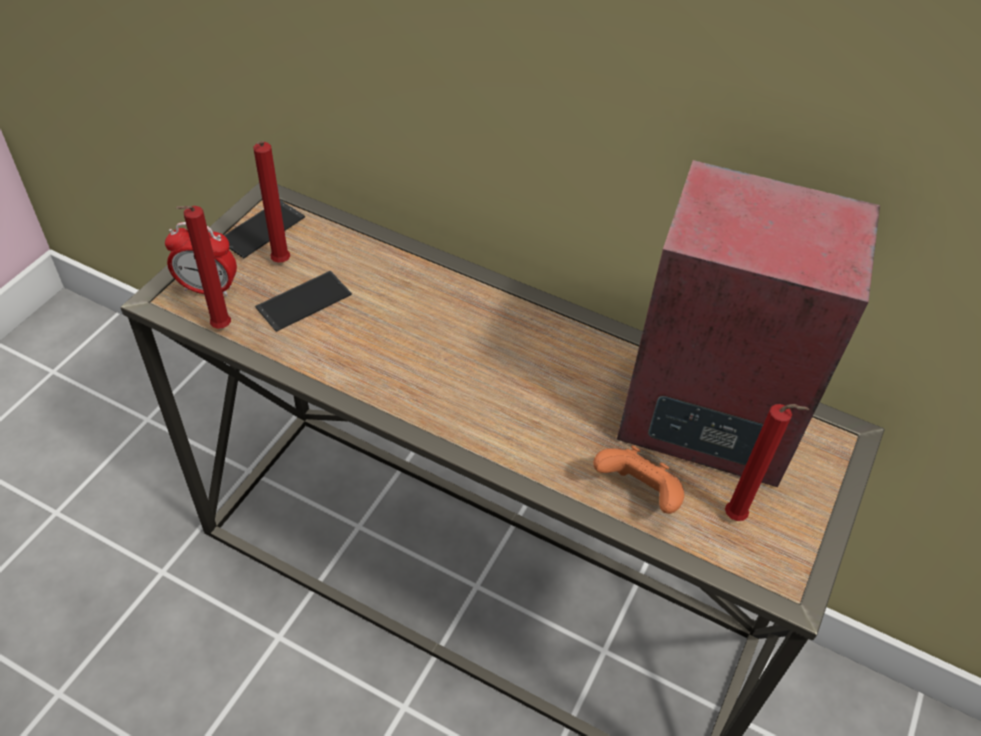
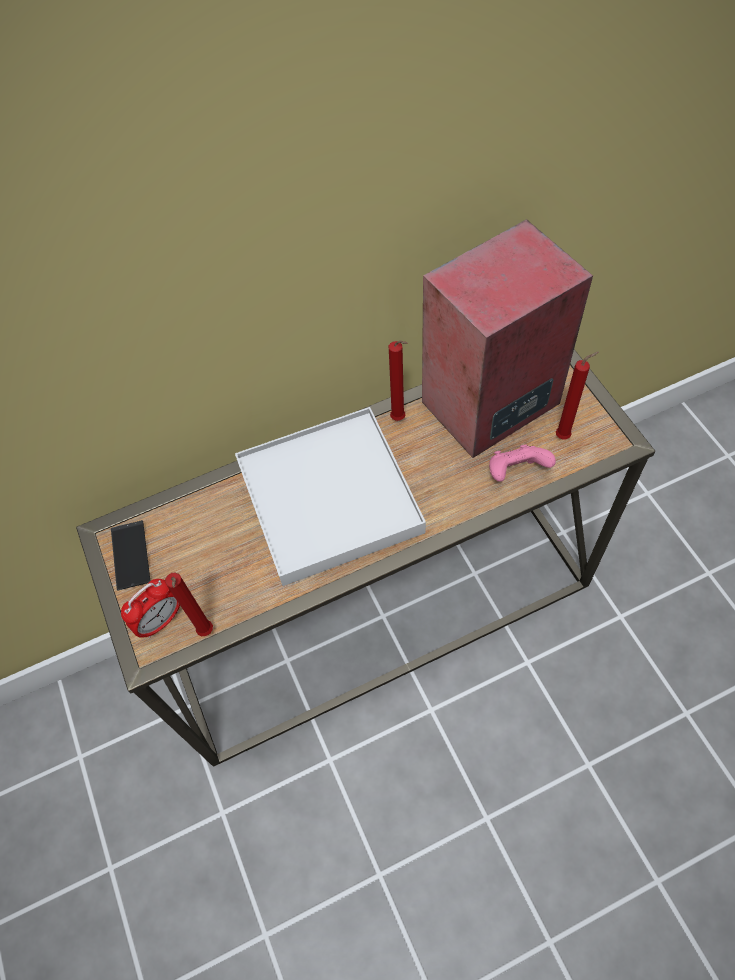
camera: 45 degrees left, 10 degrees up
(280, 264) = (175, 561): red candle -> red candle (400, 419)
(304, 301) = (223, 565): phone -> none
(449, 340) = (329, 498): none -> white tray
(638, 493) = (516, 472): orange game controller -> pink game controller

